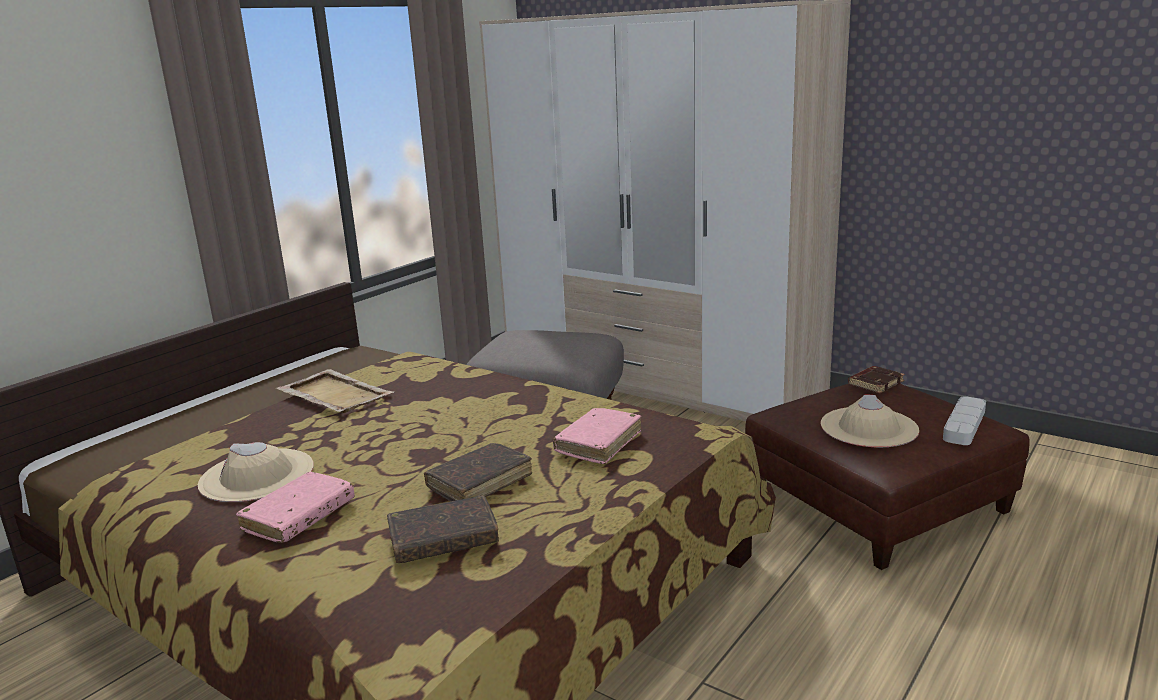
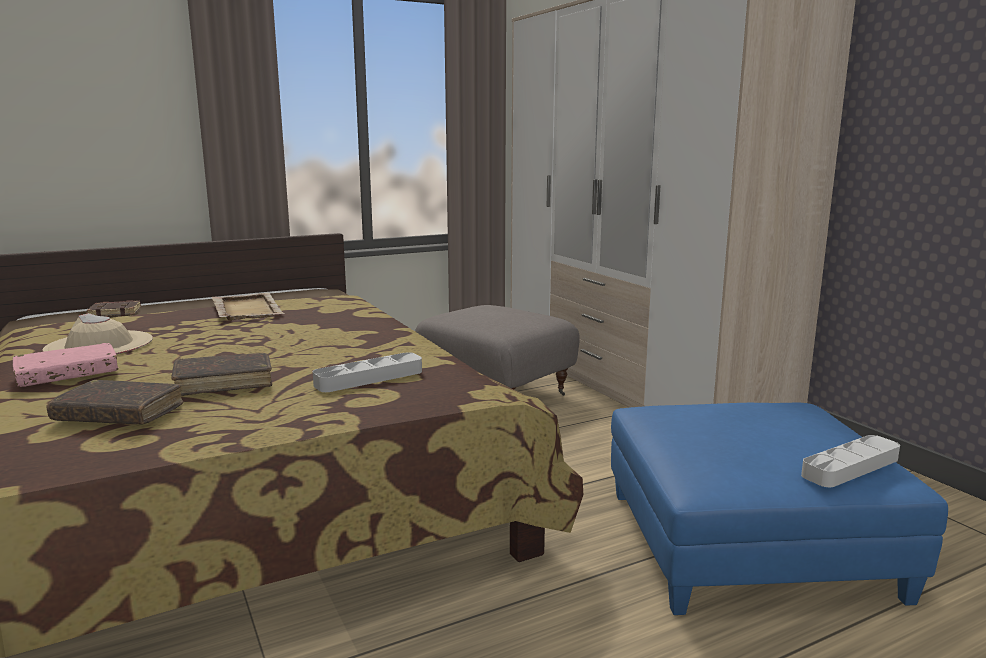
camera: 25 degrees right, 5 degrees down
(598, 443) = (369, 378): pink book -> grey tray
(868, 427) = (720, 442): beige hat -> none
(875, 383) = (789, 405): brown book -> brown book (116, 312)
(877, 500) = (748, 543): brown ottoman -> blue ottoman

